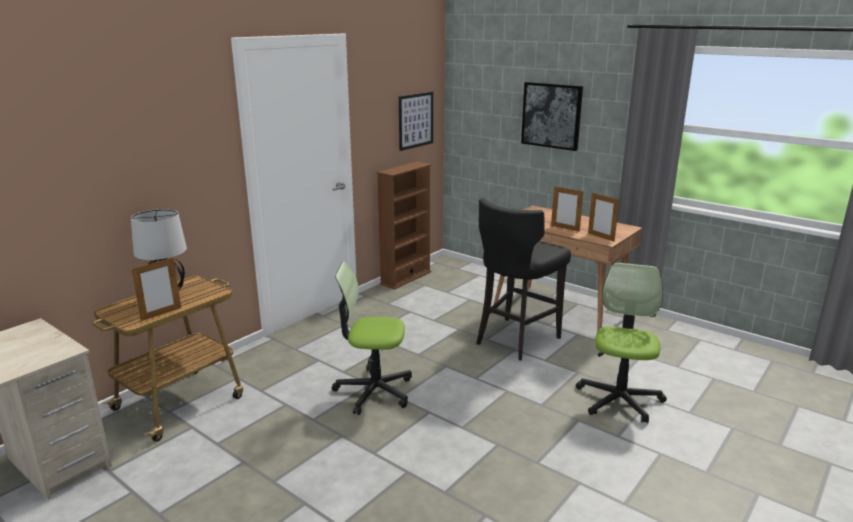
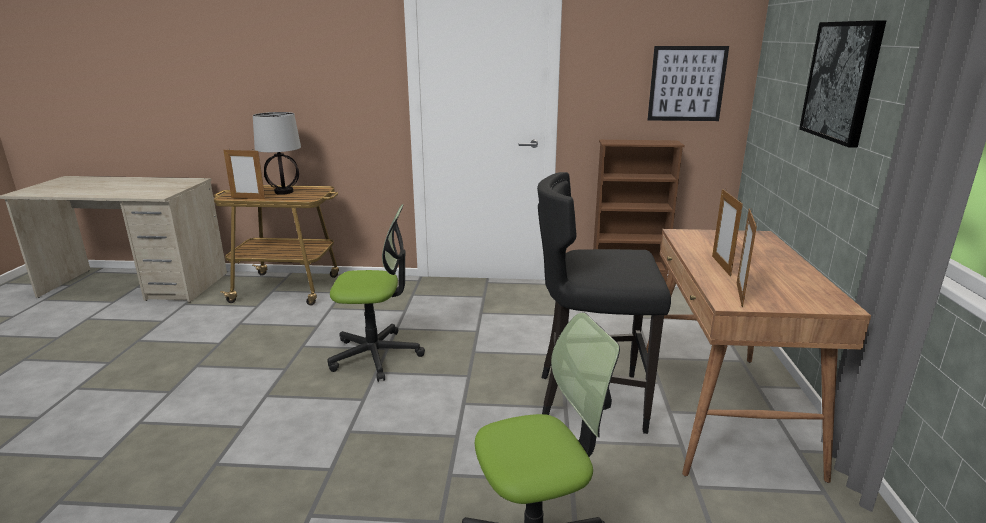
camera: 55 degrees right, 0 degrees up
(374, 391) = (376, 355): office chair -> office chair turned 120 degrees clockwise

